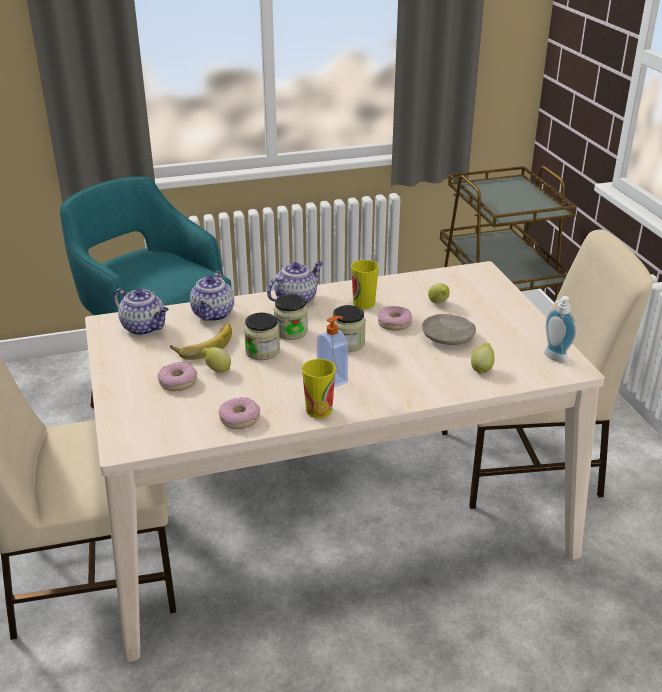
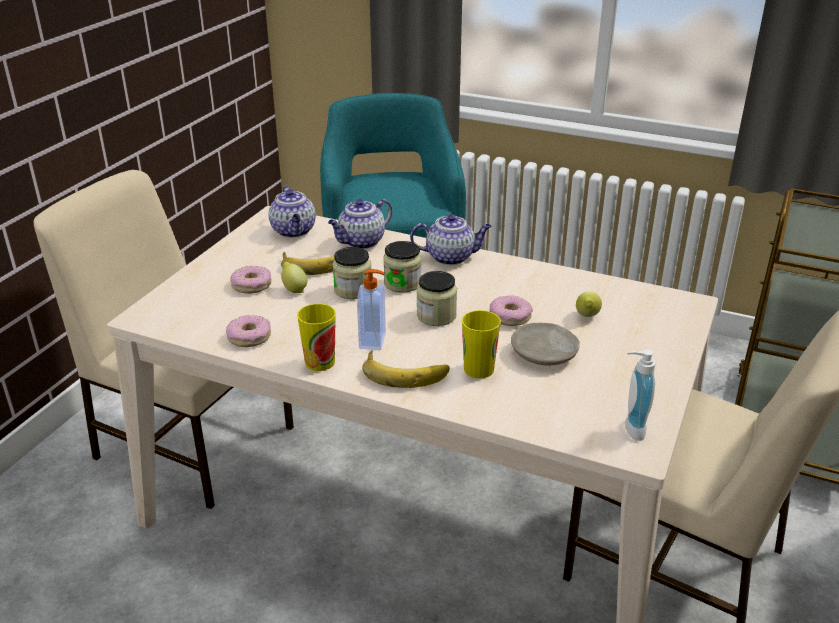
camera: 40 degrees right, 0 degrees up
(364, 303) = (509, 286): cup -> cup (479, 369)
(384, 388) = (405, 371): none -> banana
(482, 369) = (530, 400): lemon -> none

